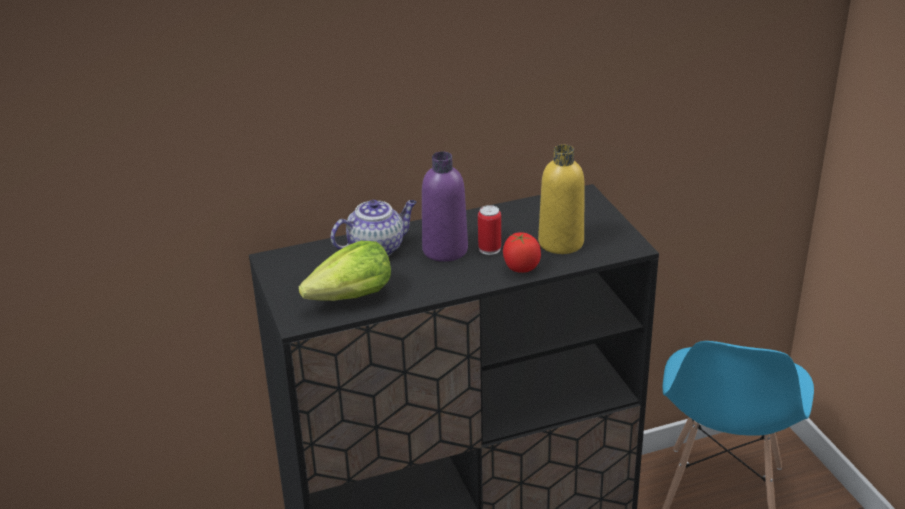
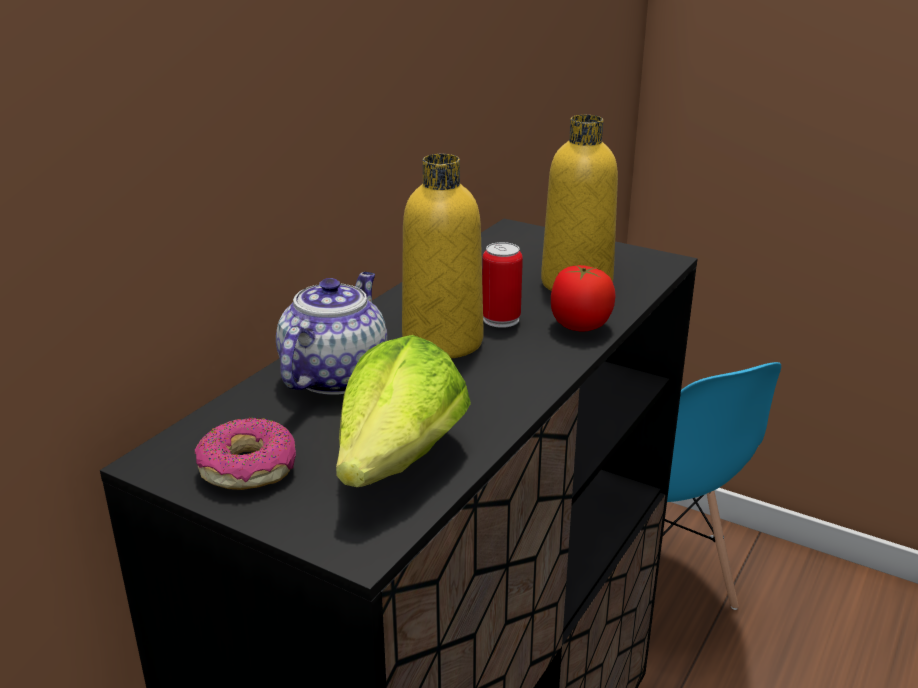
camera: 40 degrees left, 5 degrees down
(296, 276) = (248, 468): none -> donut
(445, 250) = (442, 341): purple bottle -> yellow bottle

